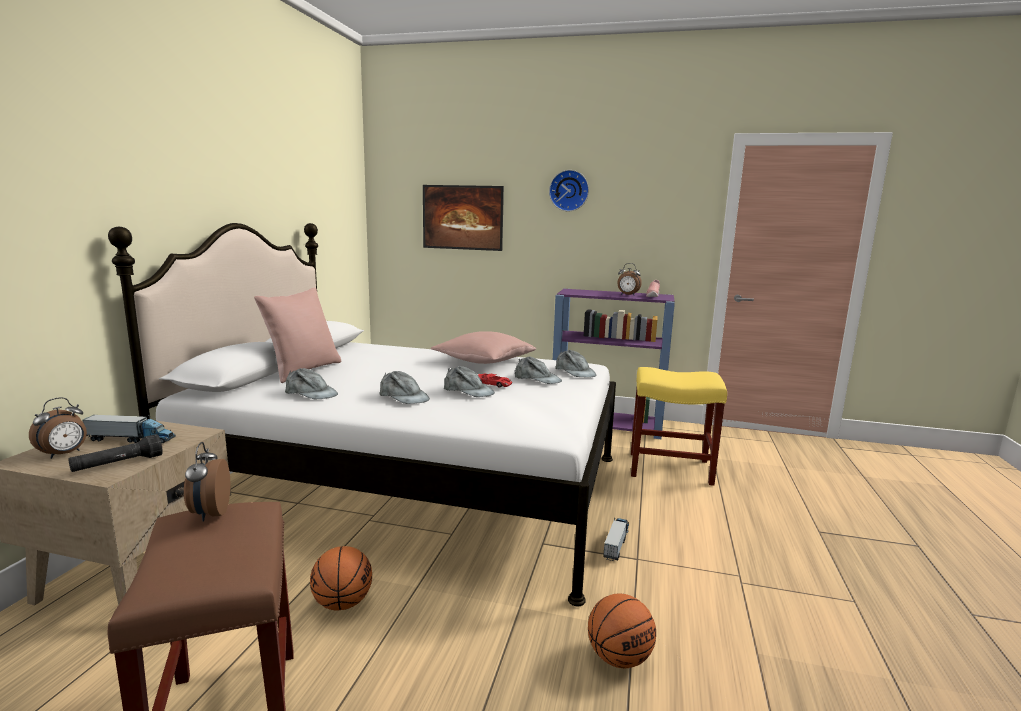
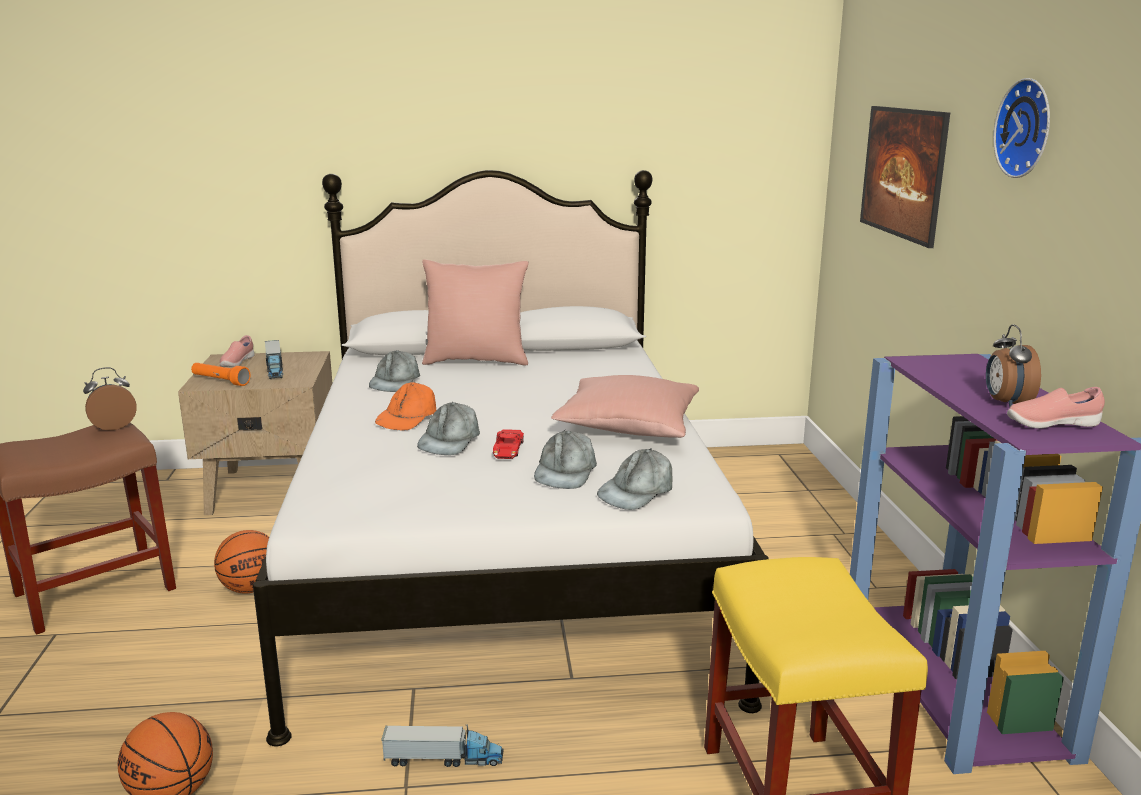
camera: 70 degrees right, 5 degrees up
(64, 454) = (237, 363): alarm clock -> pink shoe
(118, 464) = (220, 381): black flashlight -> orange flashlight
(403, 397) = (408, 417): grey cap -> orange cap

